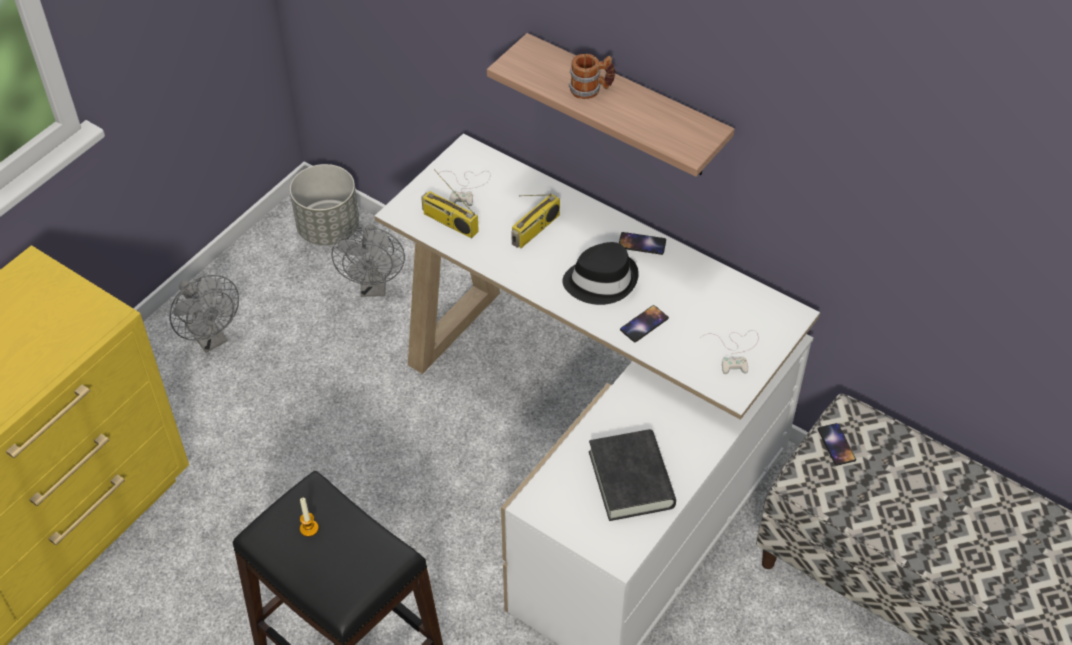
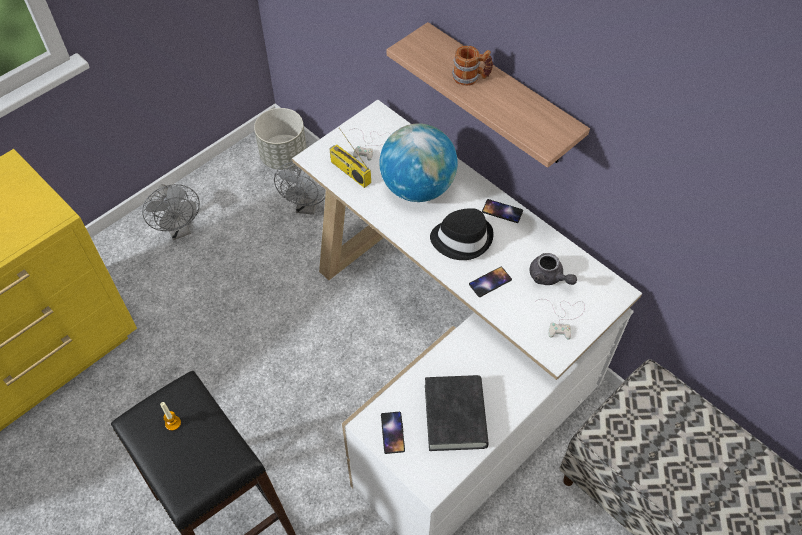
camera: 10 degrees right, 5 degrees up
(535, 230) = (417, 188): radio -> globe
(711, 310) = (549, 277): none -> grey teapot
(836, 444) = (638, 404): phone -> phone (392, 432)

